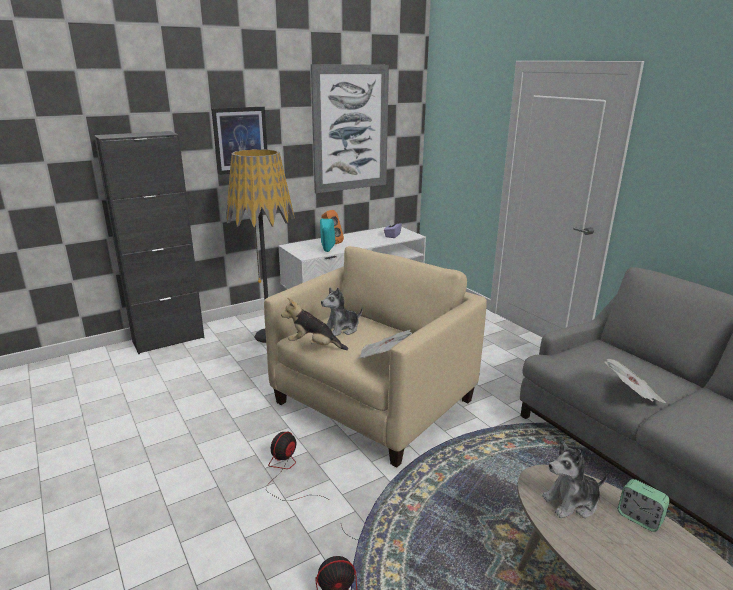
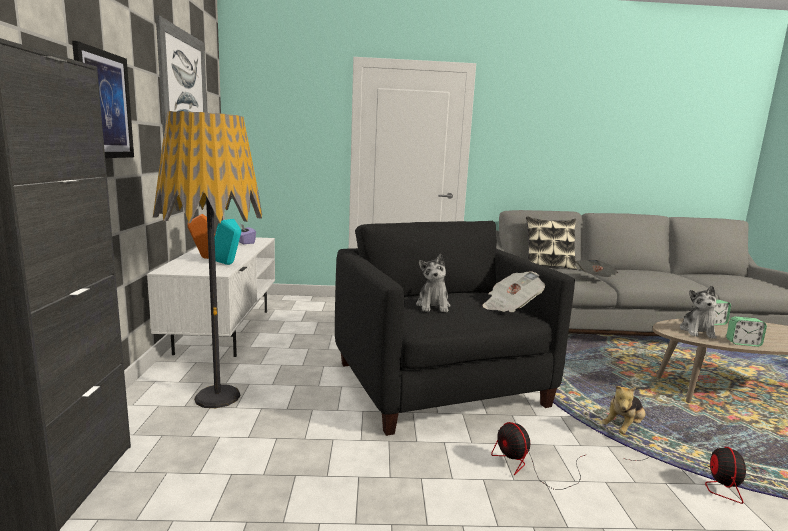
camera: 60 degrees left, 10 degrees down
(314, 346) = (457, 323): plush toy -> plush toy (623, 428)
(373, 402) = (439, 384): beige armchair -> black armchair
(575, 545) = (743, 343): none -> alarm clock
(641, 358) = (548, 266): none -> pillow

